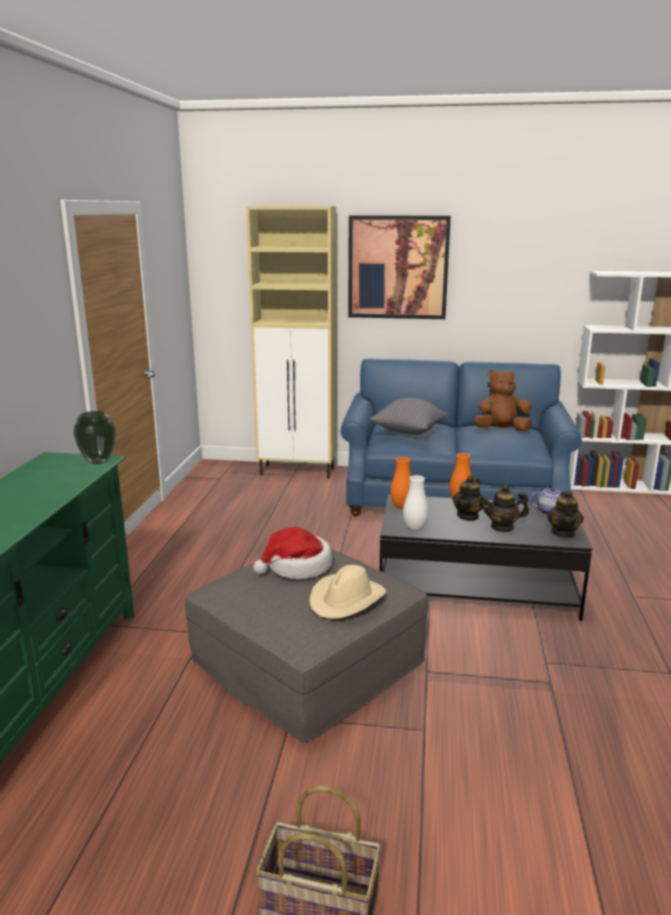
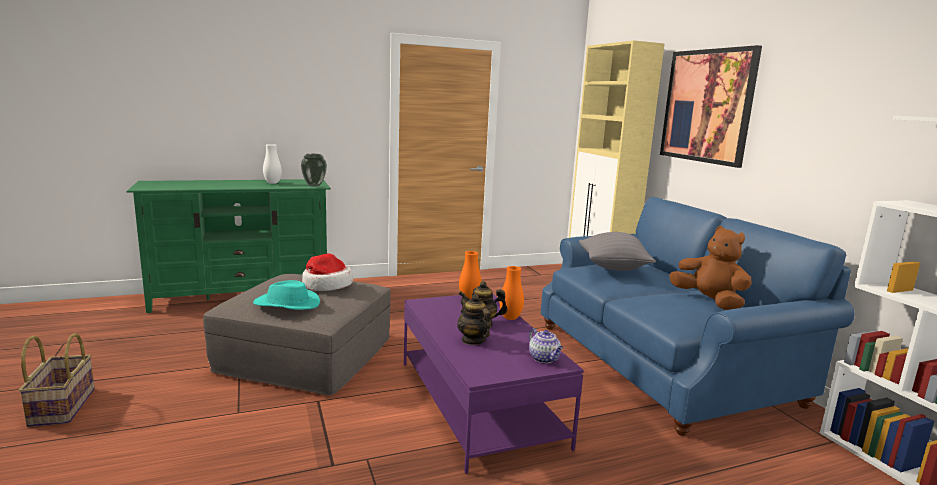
camera: 60 degrees right, 5 degrees down
(347, 599) = (287, 304): beige hat -> turquoise hat
(415, 528) = (429, 308): white vase -> white vase (272, 183)
(476, 586) = (479, 402): black coffee table -> purple coffee table
(563, 533) = (493, 369): teapot -> none

